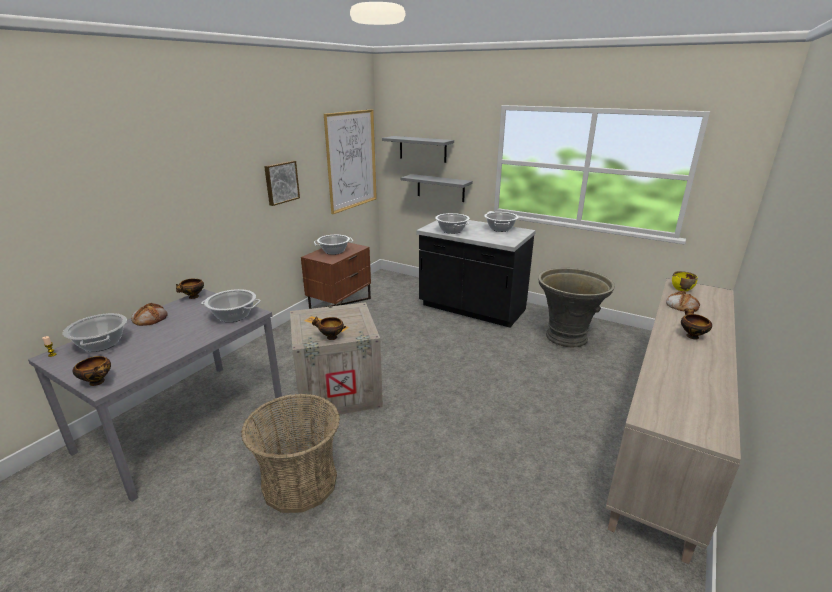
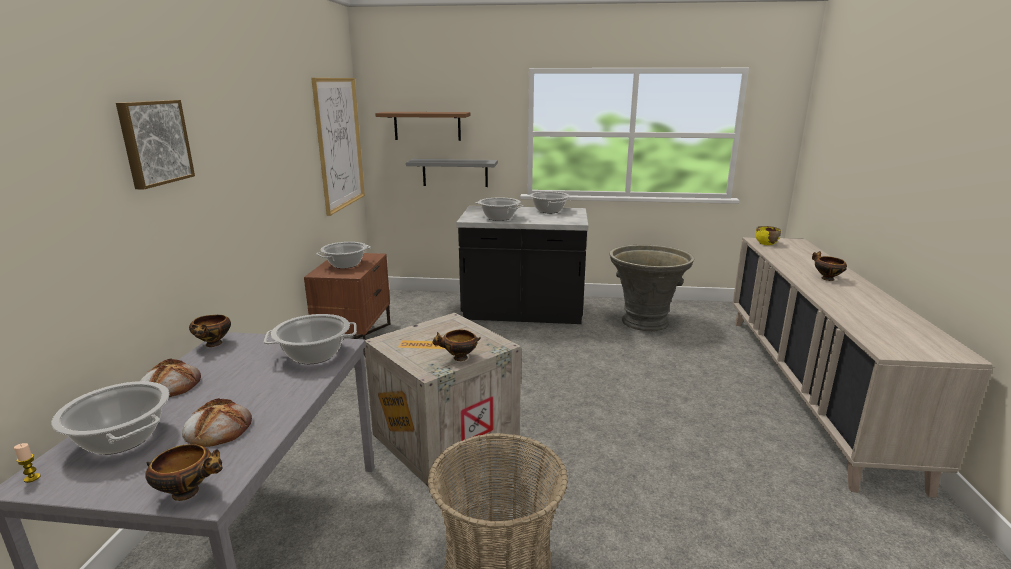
camera: 25 degrees left, 5 degrees down
(281, 182) = (278, 170): picture -> picture (154, 142)
(422, 149) = (427, 126): grey shelf -> brown shelf
(681, 305) = (784, 256): bread -> bread (218, 428)

